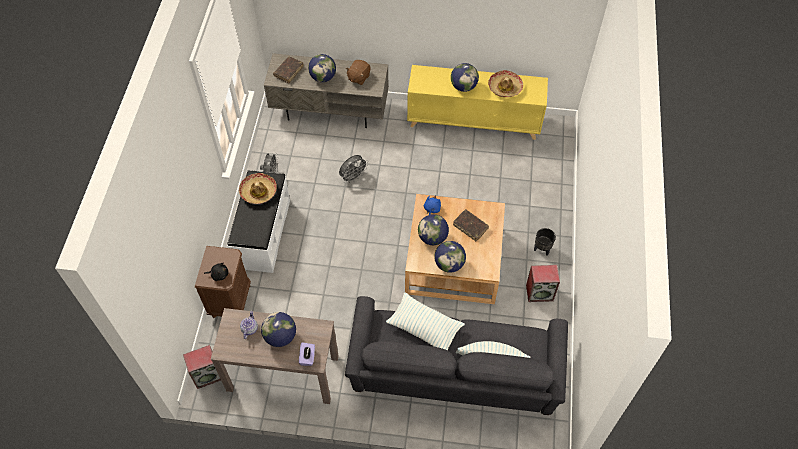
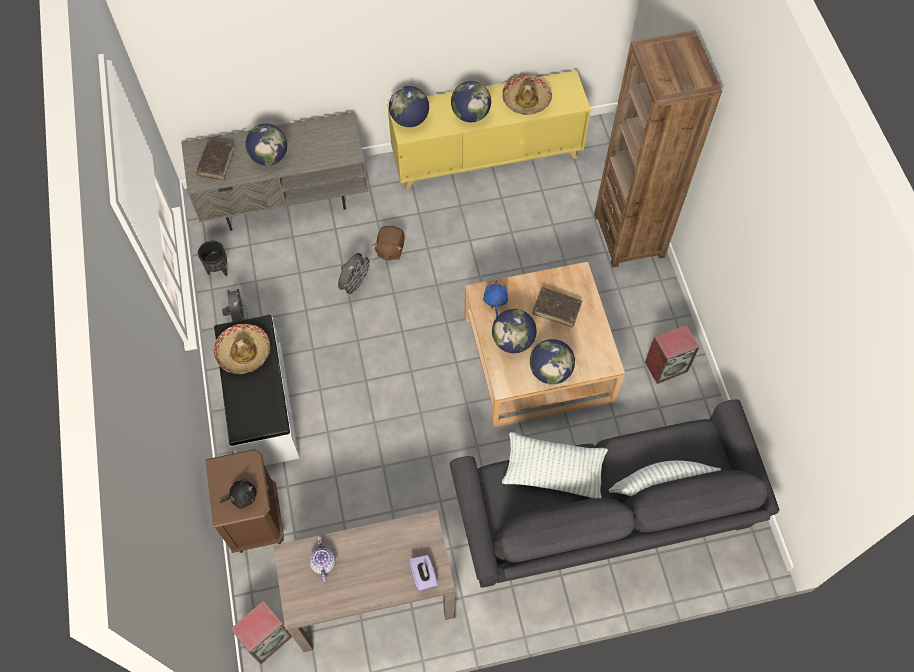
camera: 20 degrees left, 5 degrees up
(280, 336) = (372, 559): globe -> globe (409, 119)
(358, 77) = (320, 143): brown plush toy -> brown plush toy (390, 249)
(542, 249) = (645, 306): black planter -> black planter (218, 269)
(550, 200) = (629, 235): none -> brown bookcase

